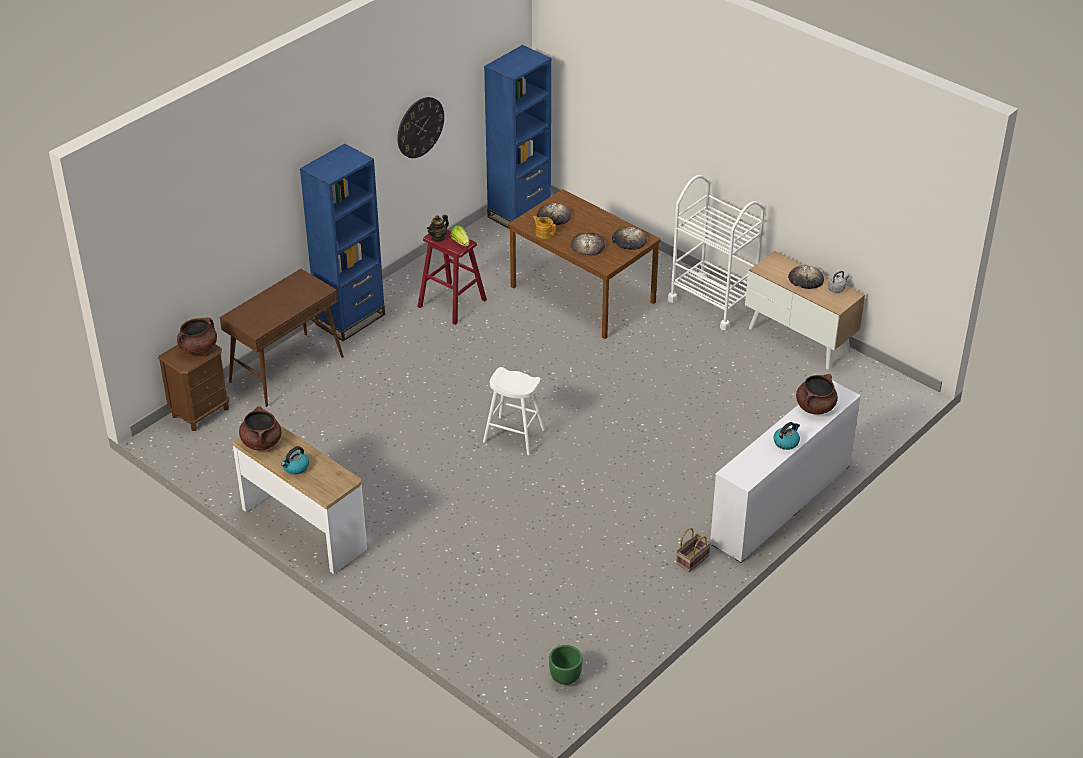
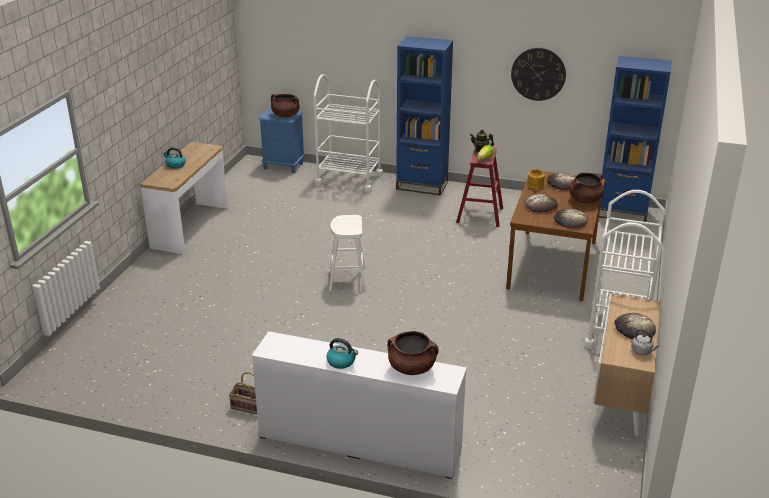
camera: 65 degrees right, 10 degrees down
(200, 412) = (283, 166): brown nightstand -> blue nightstand
(261, 442) = (195, 149): brown cooking pot -> brown cooking pot (585, 200)
(287, 369) = (349, 179): brown console table -> white cart
(564, 677) = (72, 374): green planter -> none

